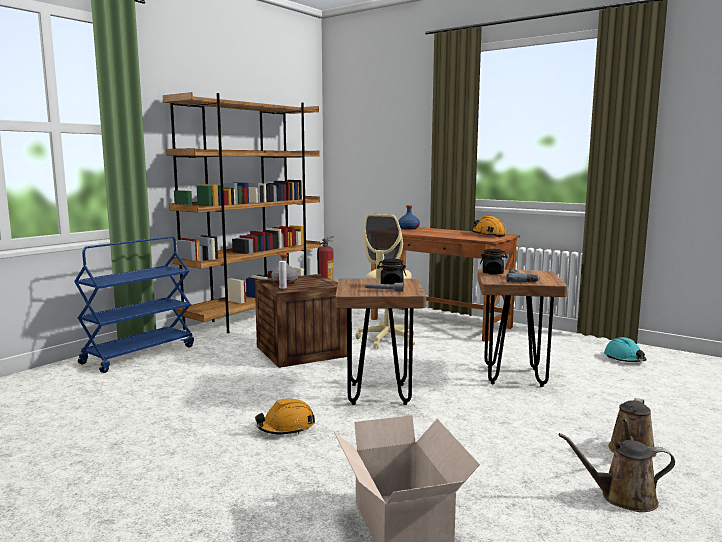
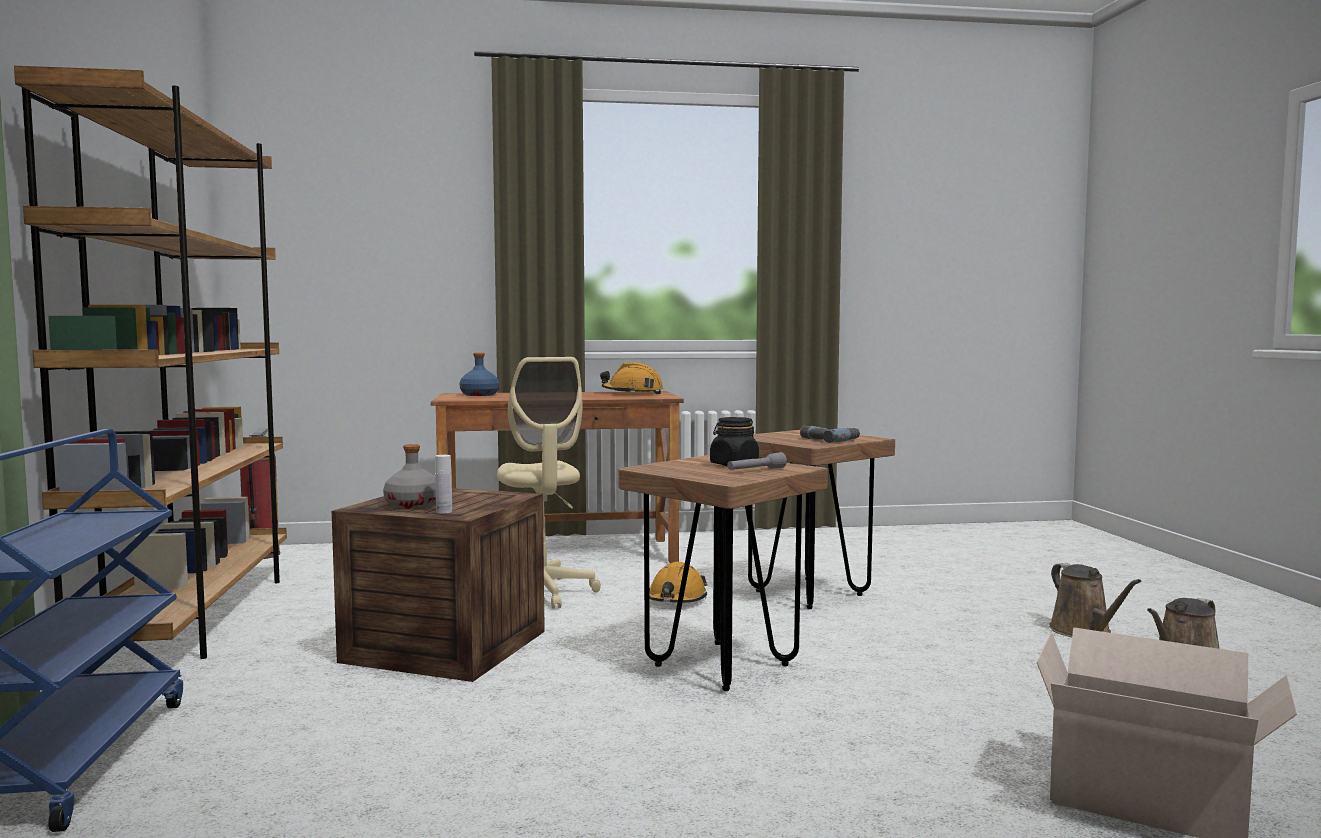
camera: 45 degrees left, 5 degrees down
(286, 427) = (727, 759): orange hard hat -> orange hard hat (676, 599)
(493, 273) = (768, 437): black jar -> none
(624, 359) = (855, 546): turquoise hard hat -> none

